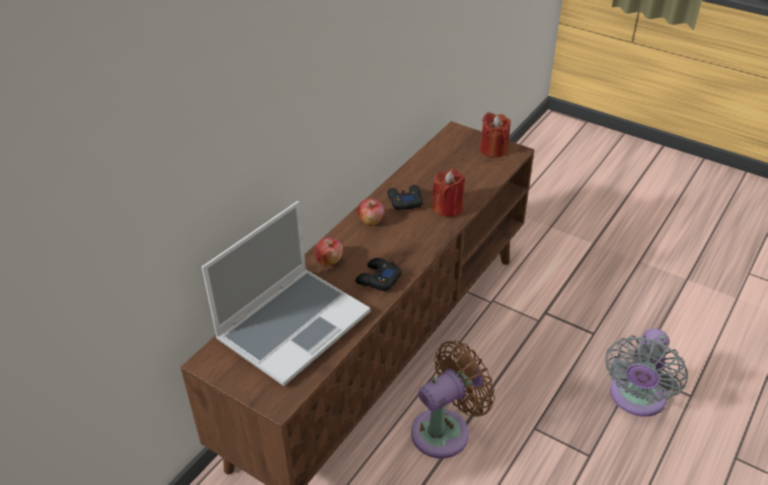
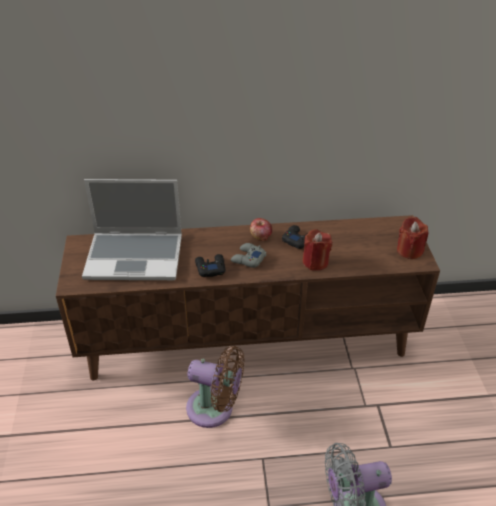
camera: 50 degrees right, 0 degrees up
(329, 260) = (204, 240): apple -> none
(394, 246) = (248, 259): none -> grey game controller

